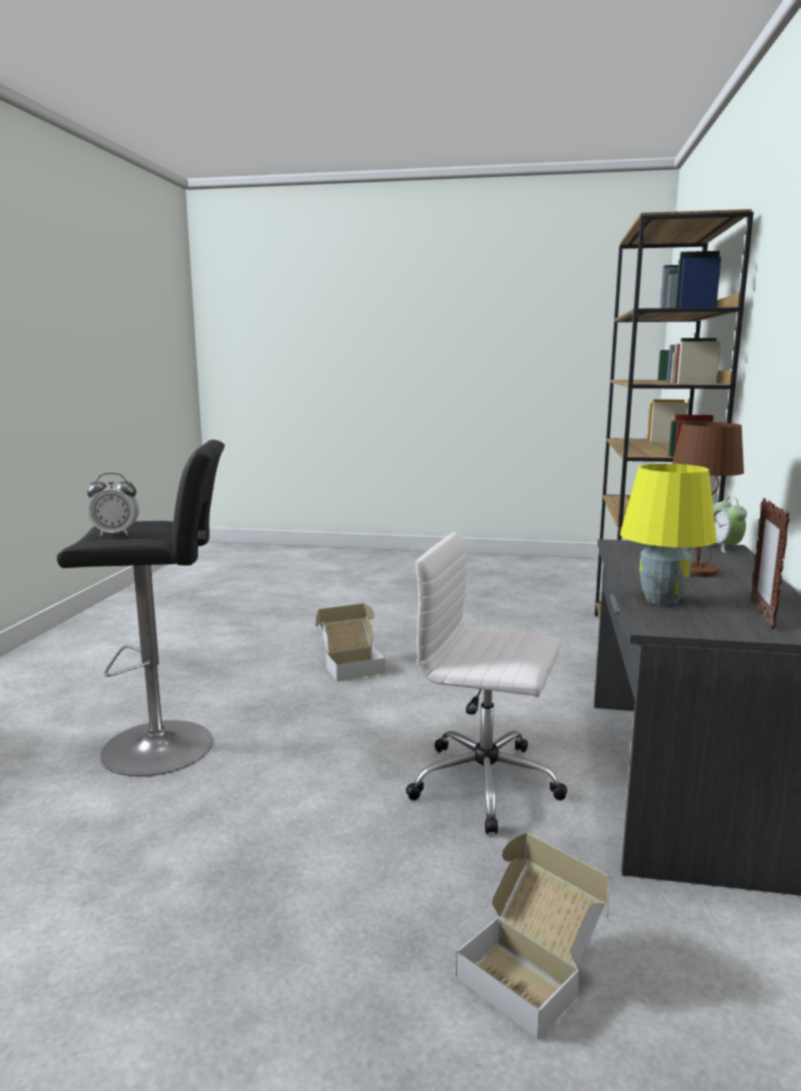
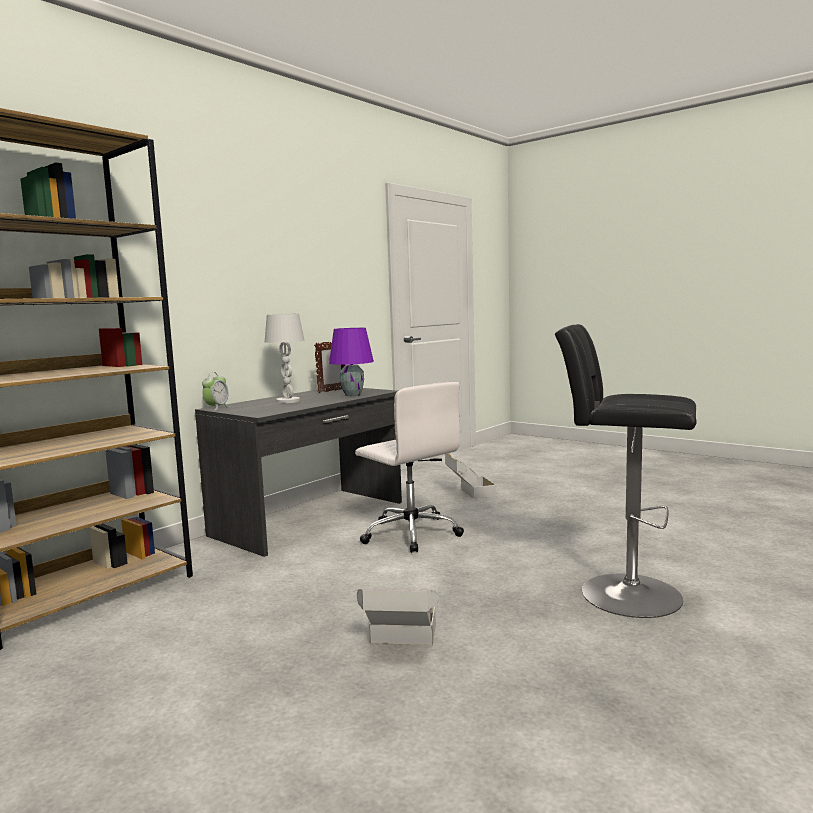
camera: 150 degrees left, 5 degrees down
(116, 534) = (656, 403): alarm clock -> none
(661, 600) = (352, 395): yellow table lamp -> purple table lamp
(697, 571) = (288, 401): brown table lamp -> white table lamp

